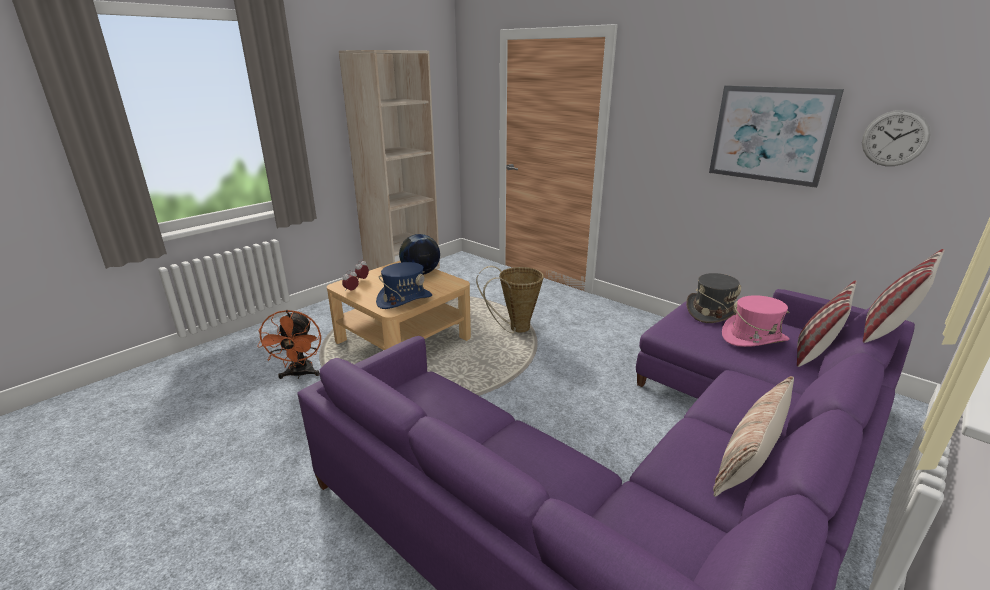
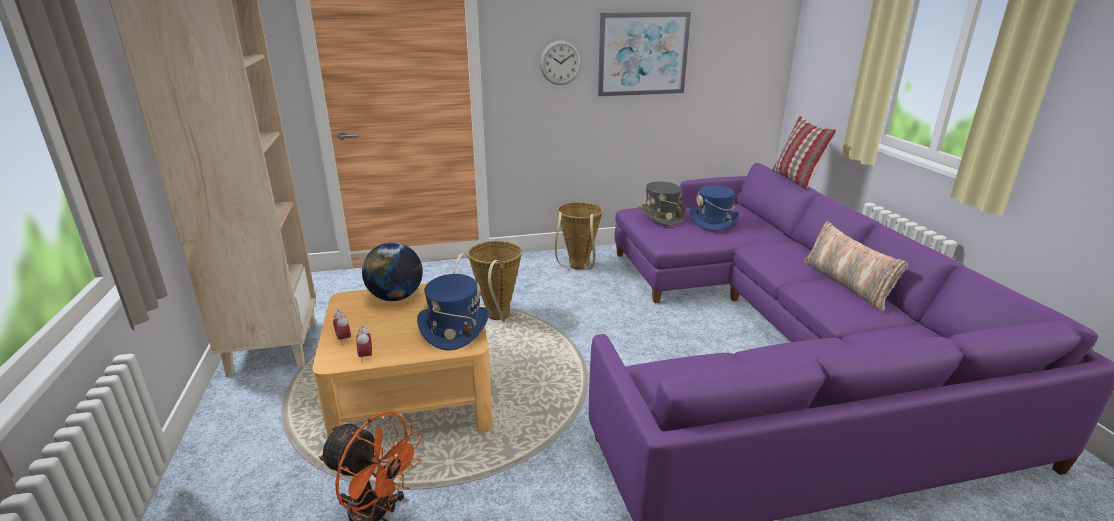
camera: 55 degrees left, 0 degrees up
(634, 331) = (578, 268): none -> basket
(754, 338) = (713, 221): pink hat -> blue hat
(814, 353) = (747, 216): pillow -> none
(894, 138) = (724, 47): wall clock -> wall clock (560, 62)

